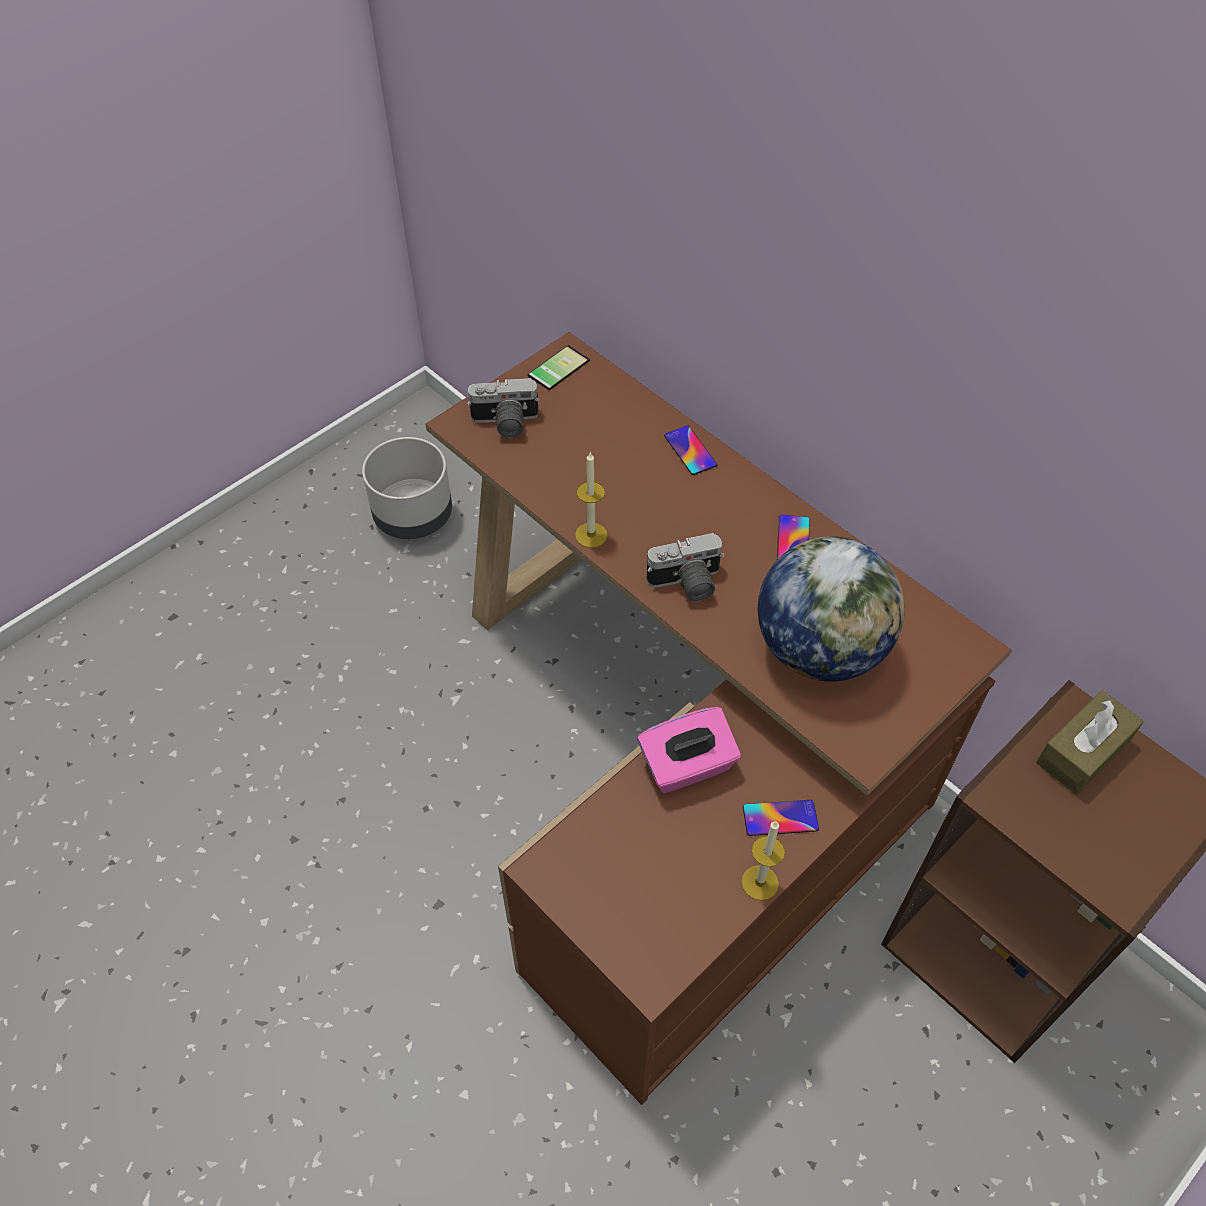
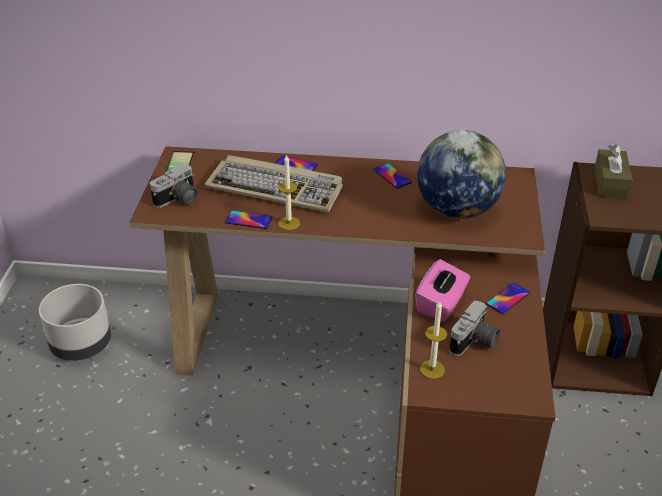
camera: 40 degrees left, 15 degrees down
(551, 501) = (249, 220): none -> phone
(630, 472) = (276, 188): none -> keyboard
(686, 584) = (363, 218): camera -> camera (475, 343)
(760, 882) = (531, 329): candle -> candle (432, 369)

